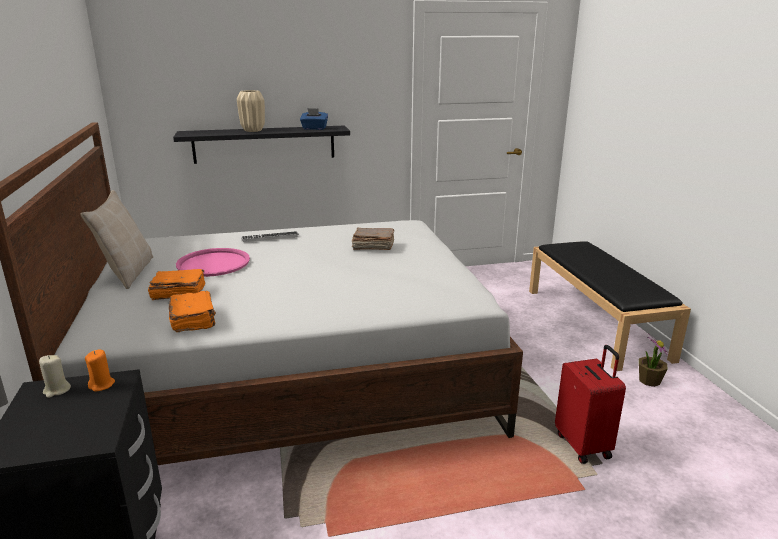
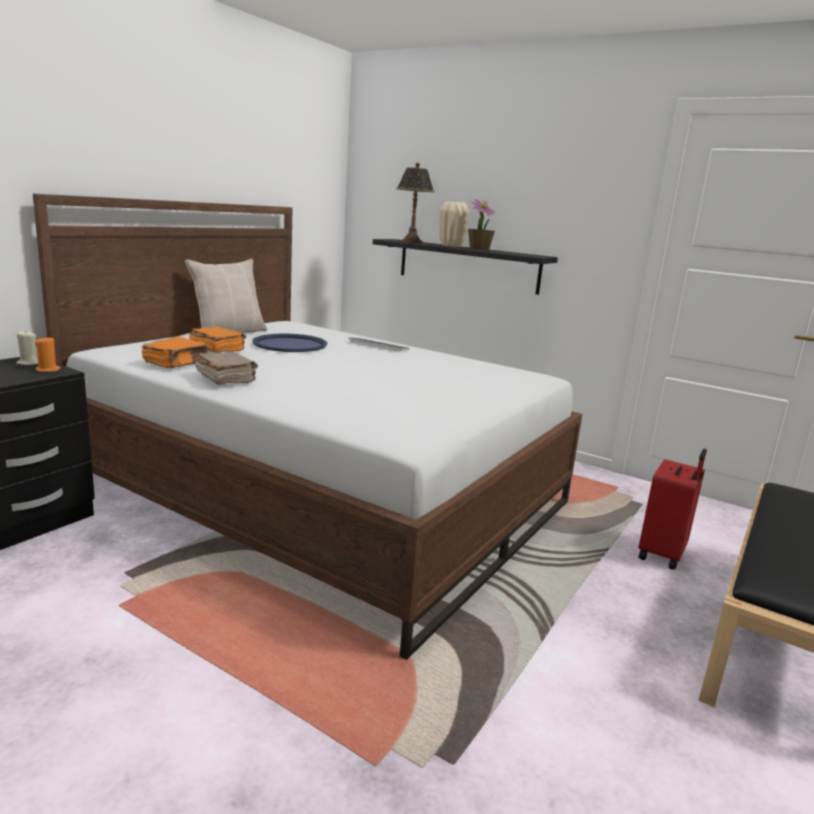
camera: 45 degrees right, 5 degrees down
(210, 132) = (411, 241): none -> table lamp
(213, 263) = (289, 344): pink tray -> blue tray
(314, 128) = (512, 253): blue tissue box -> none
(372, 246) = (443, 376): brown book -> brown book (226, 379)
(584, 445) = (471, 730): red suitcase -> red suitcase (663, 554)
(649, 380) = (739, 748): potted plant -> potted plant (479, 249)

